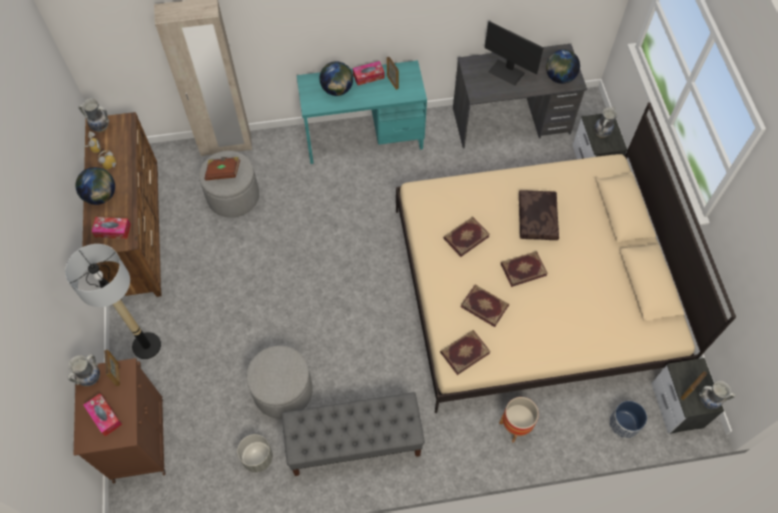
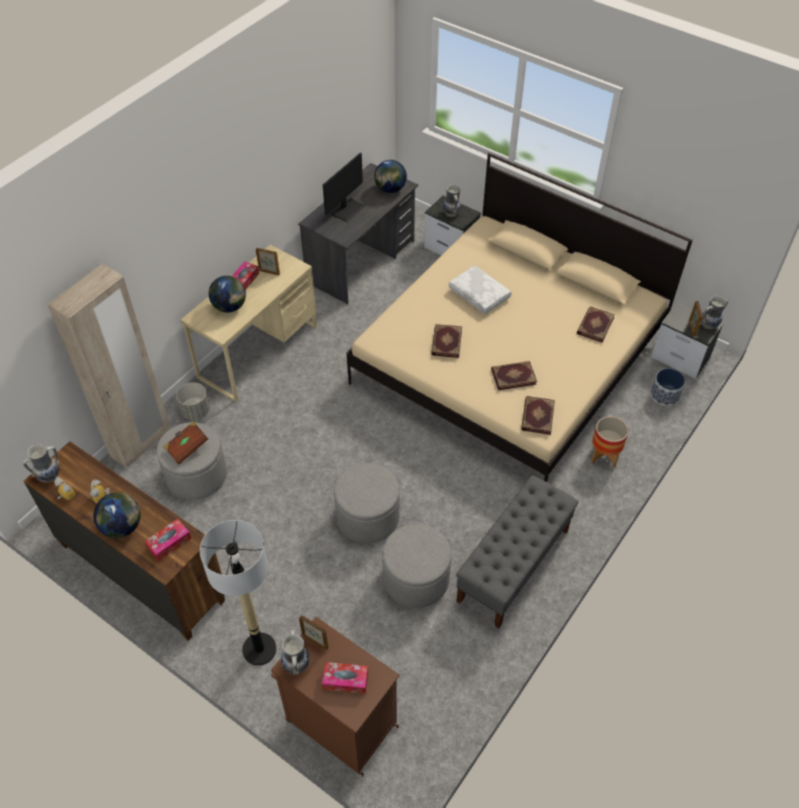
camera: 45 degrees left, 10 degrees down
(257, 458) = (455, 643): grey planter -> grey planter (196, 411)
(301, 319) = (368, 517): none -> grey ottoman
(364, 137) = (258, 351): turquoise desk -> beige desk
(507, 72) = (348, 209): monitor -> monitor turned 45 degrees counterclockwise
(523, 269) = (509, 333): book -> book (594, 325)
(538, 219) = (480, 294): brown pillow -> white pillow

